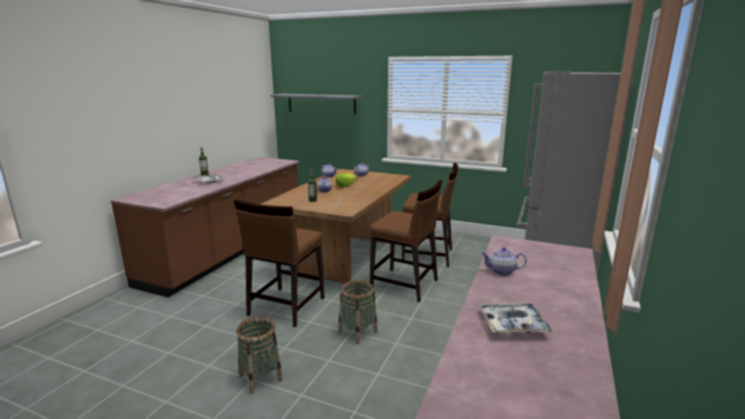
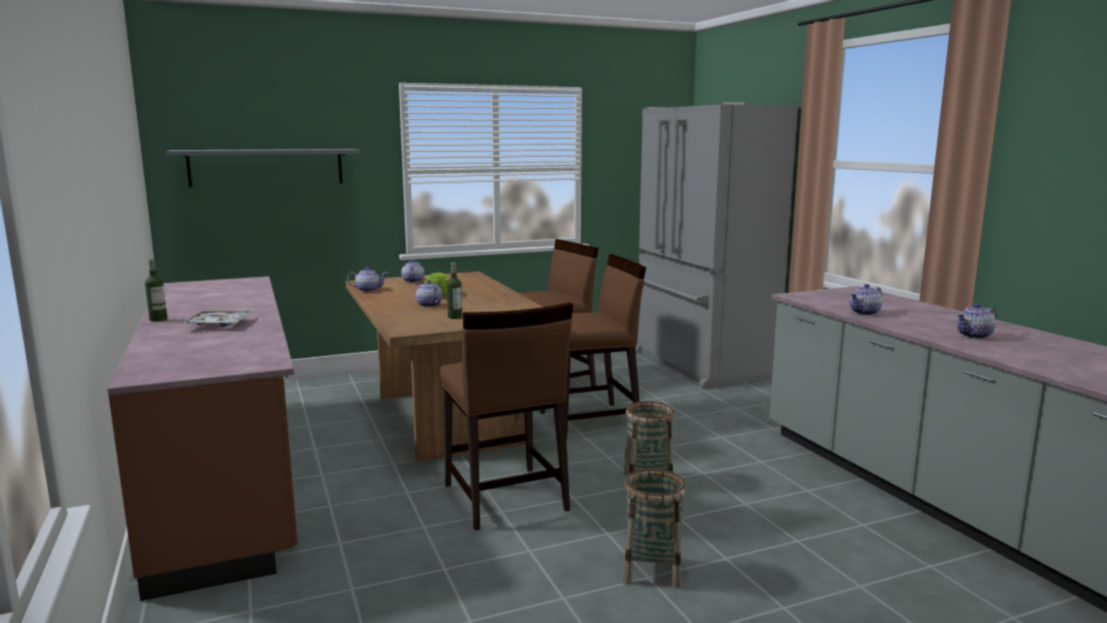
camera: 45 degrees left, 5 degrees down
(513, 324) = (974, 336): tray -> teapot

